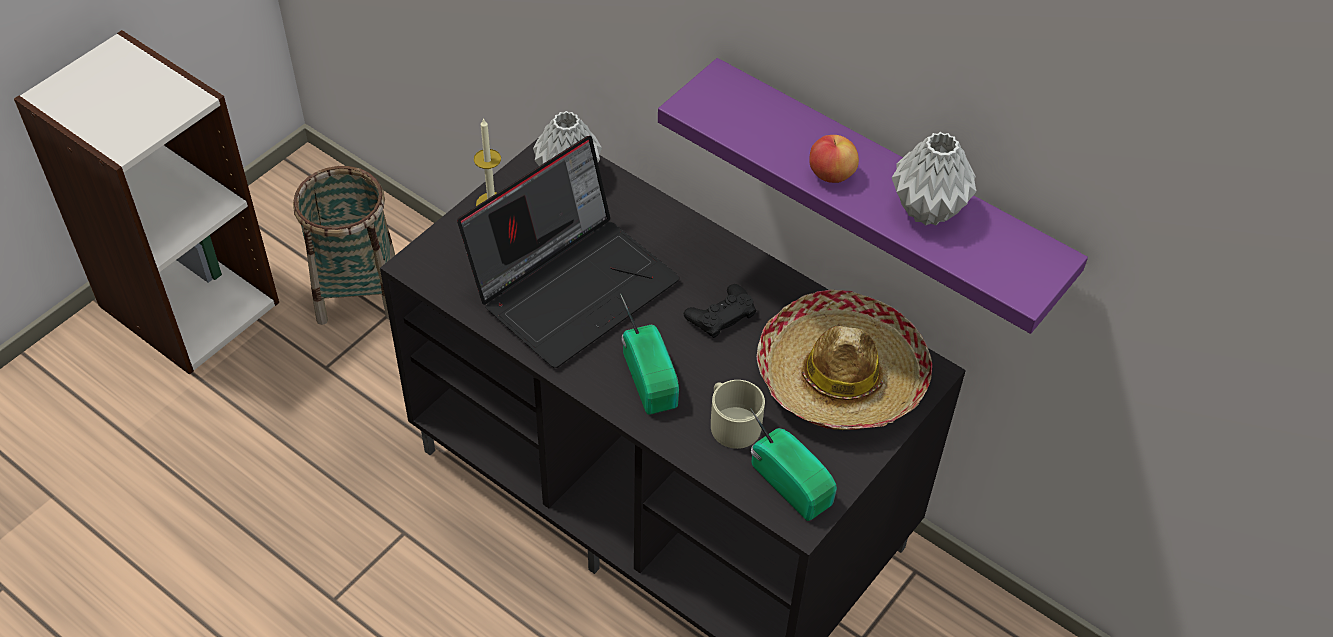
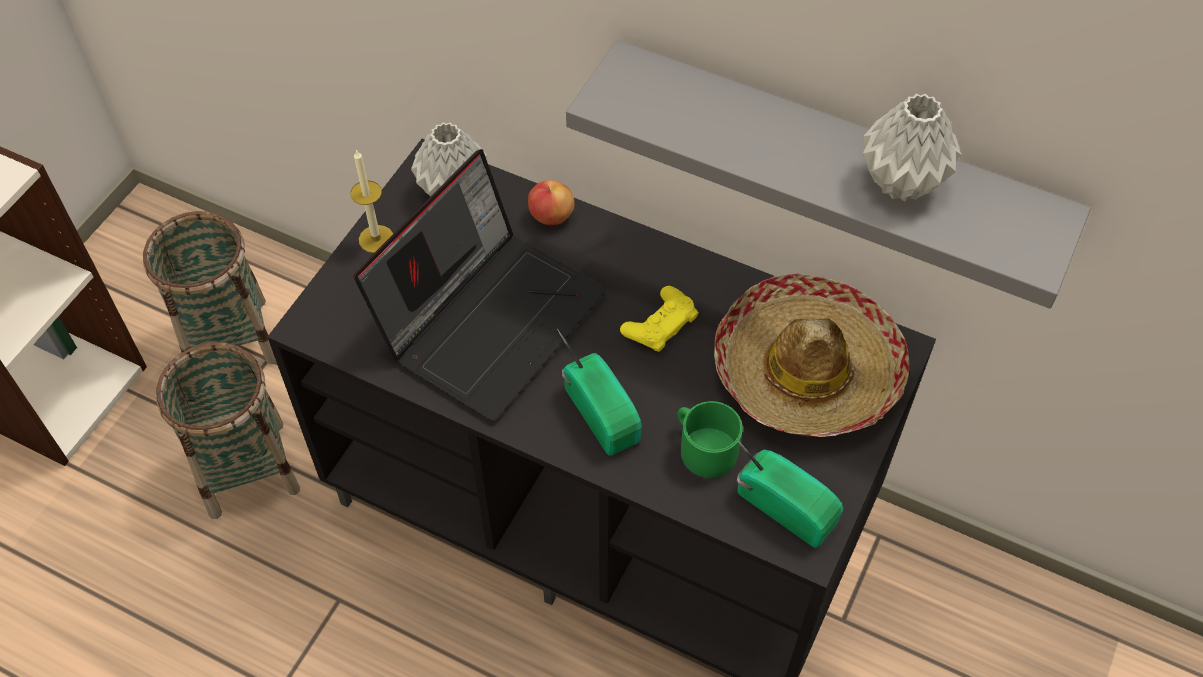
camera: 10 degrees left, 5 degrees up
(348, 405) = (247, 468): none -> basket
(721, 315) = (660, 324): black game controller -> yellow game controller
(732, 422) = (703, 447): beige mug -> green mug
(830, 175) = (782, 158): apple -> apple (551, 216)
(885, 192) = (833, 163): purple shelf -> grey shelf

